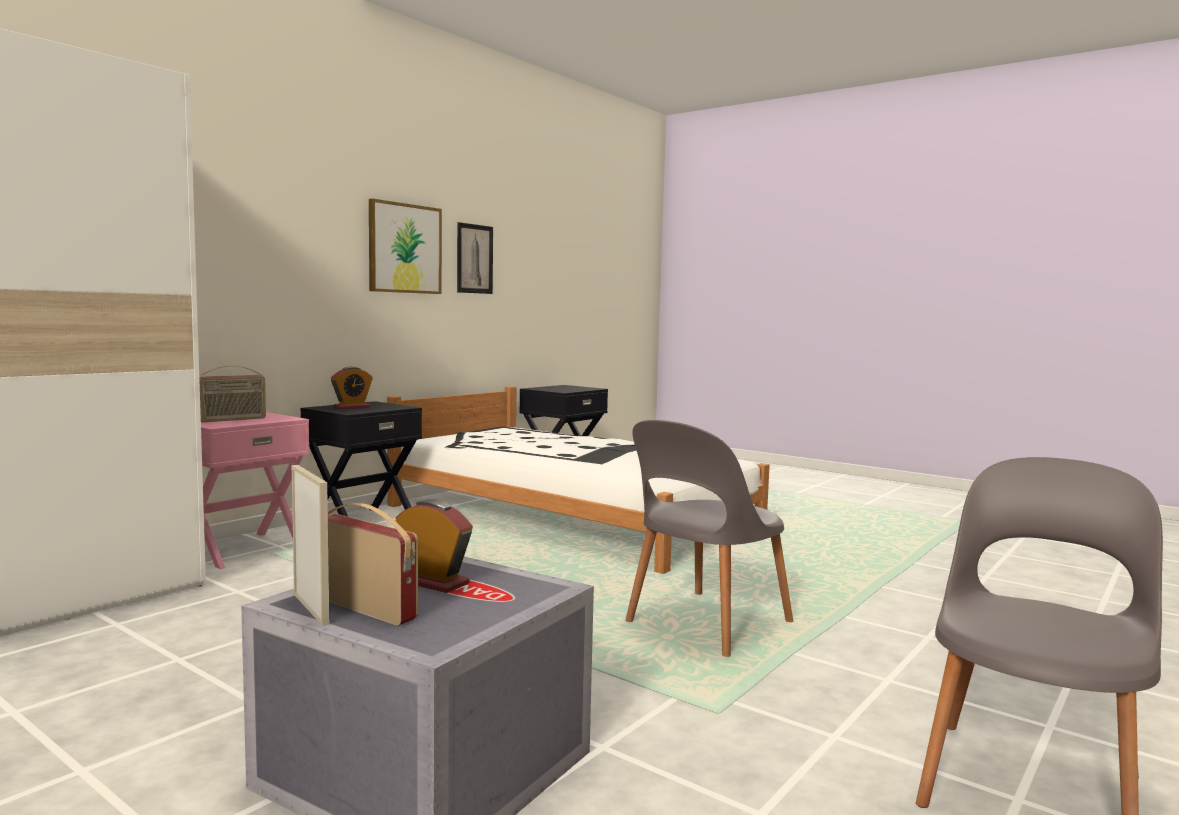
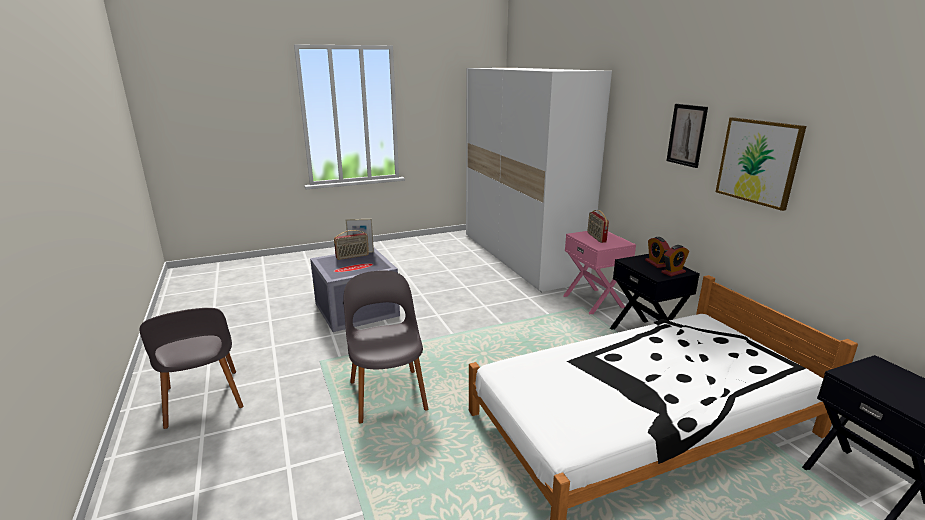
camera: 120 degrees right, 15 degrees up
(433, 582) = (360, 265): alarm clock -> alarm clock (673, 272)
(474, 259) = (848, 184): picture -> picture (686, 135)

